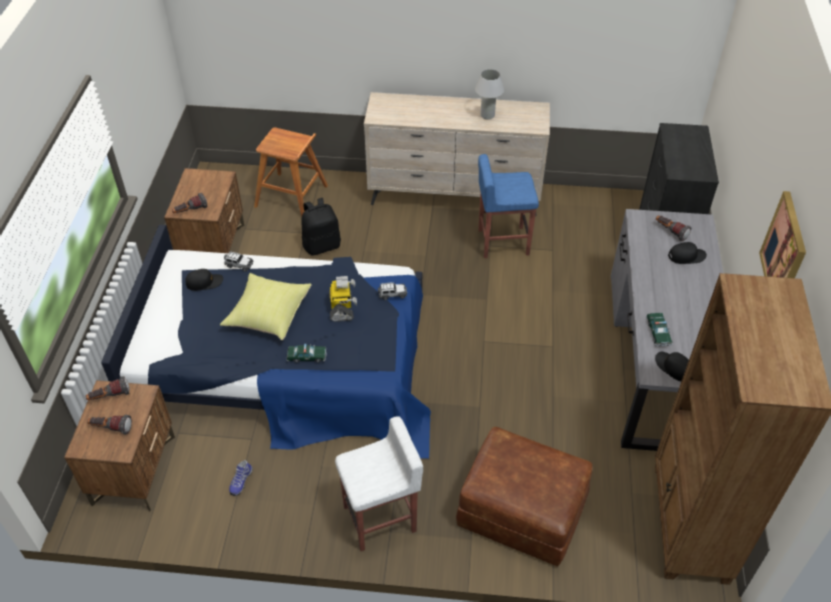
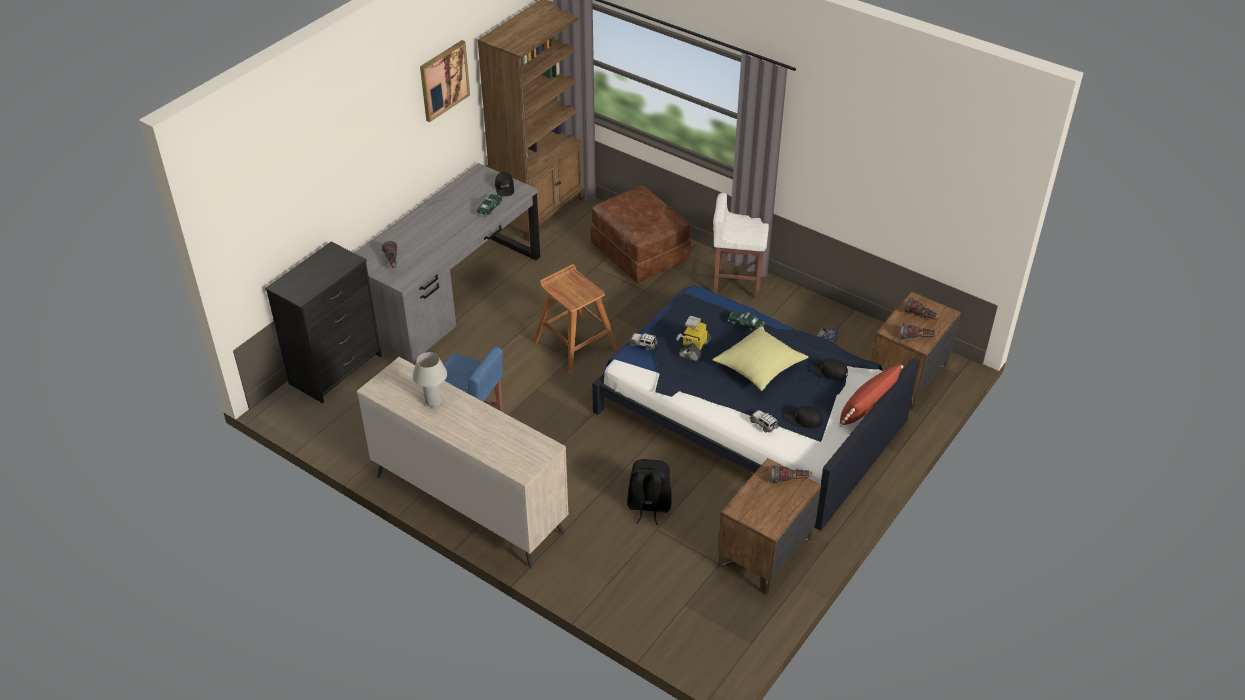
camera: 150 degrees left, 5 degrees down
(149, 323) = (867, 406): none -> red pillow
(292, 196) = (643, 584): brown stool -> brown stool (575, 344)
(686, 256) = (405, 242): black cap -> black cap (829, 372)

